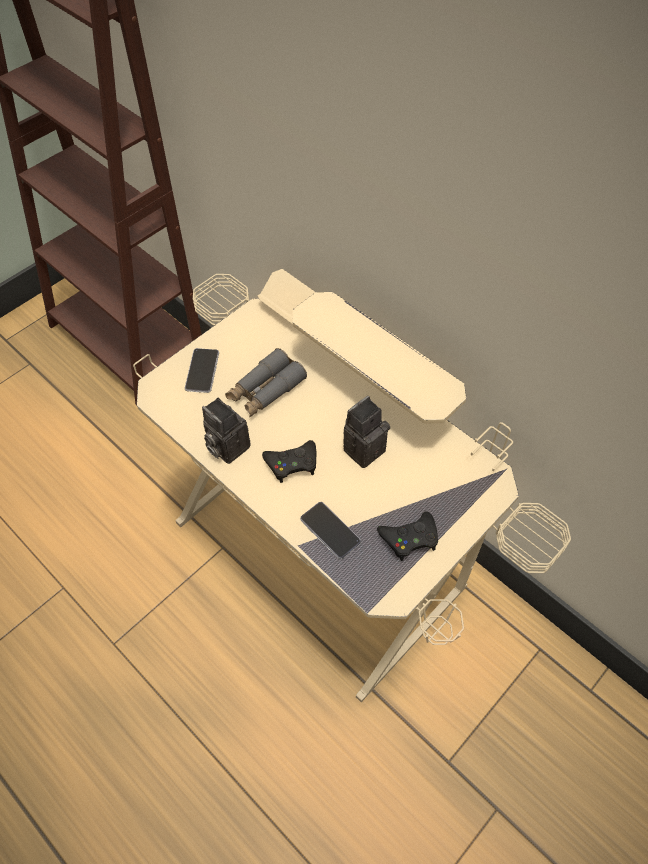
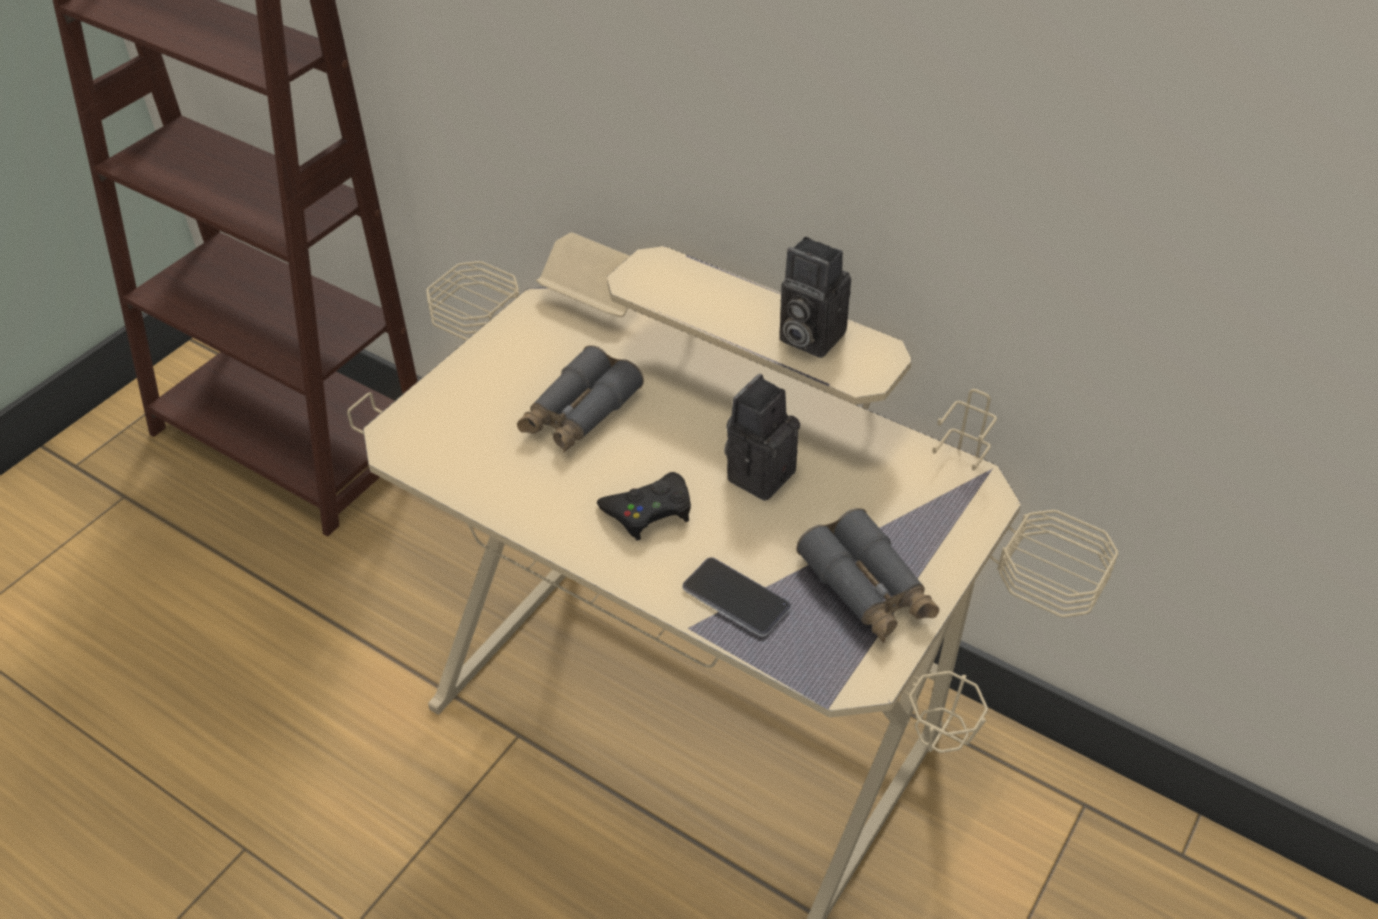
camera: 10 degrees left, 10 degrees down
(202, 371) = (468, 400): phone -> none
(226, 447) = (533, 502): camera -> camera (807, 337)
(410, 538) = (867, 589): black game controller -> grey binoculars

